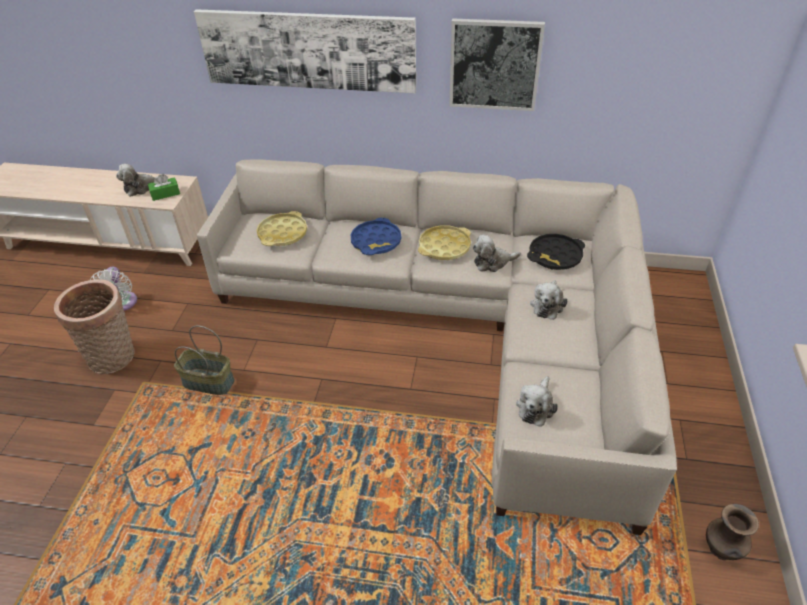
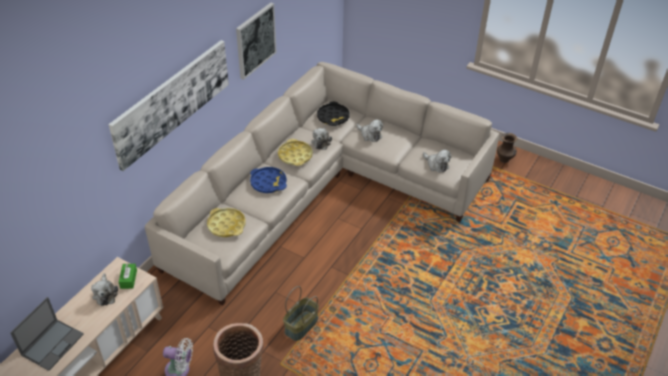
camera: 70 degrees left, 0 degrees up
(71, 182) = (53, 344): none -> laptop

